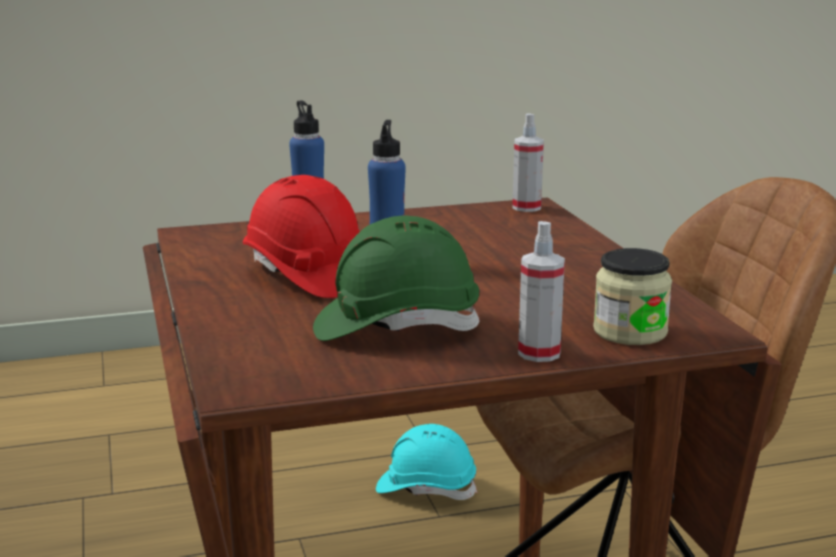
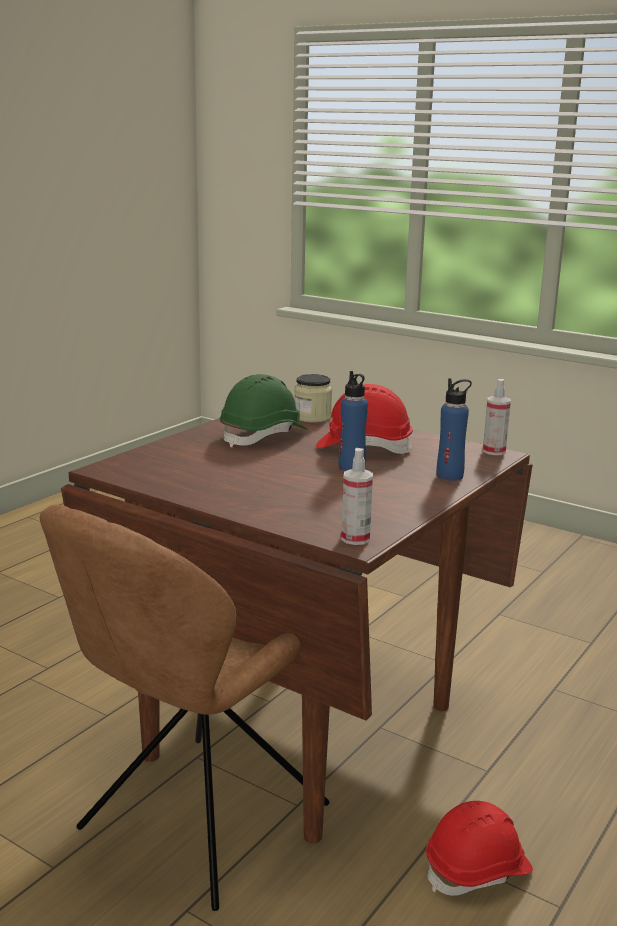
camera: 140 degrees right, 0 degrees up
(426, 488) = (478, 870): turquoise hard hat -> red hard hat
(539, 353) = (179, 440): spray bottle -> spray bottle (494, 451)
(630, 332) = (147, 459): jar -> jar (312, 417)

